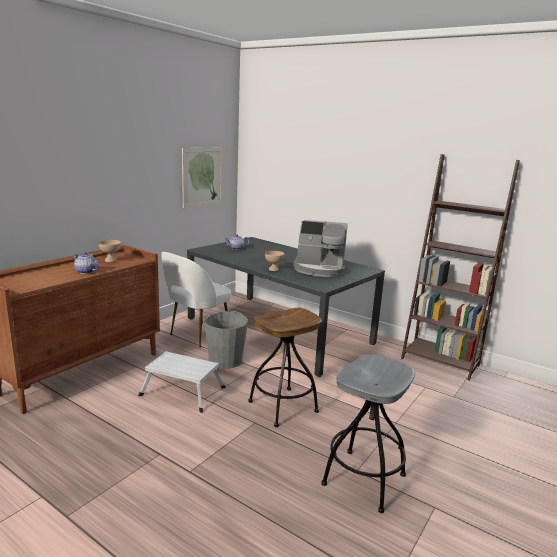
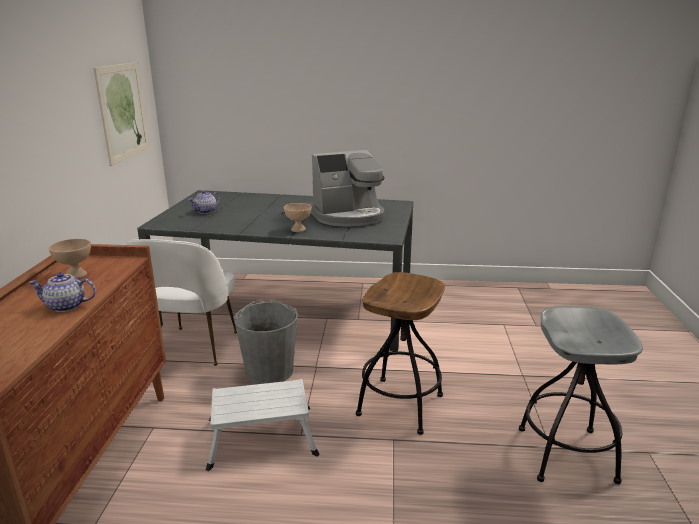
camera: 30 degrees left, 5 degrees up
(440, 361) = (486, 291): brown bookcase -> none

